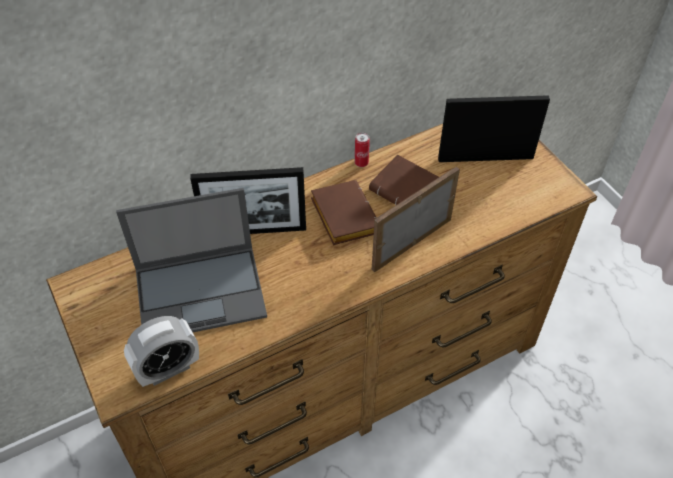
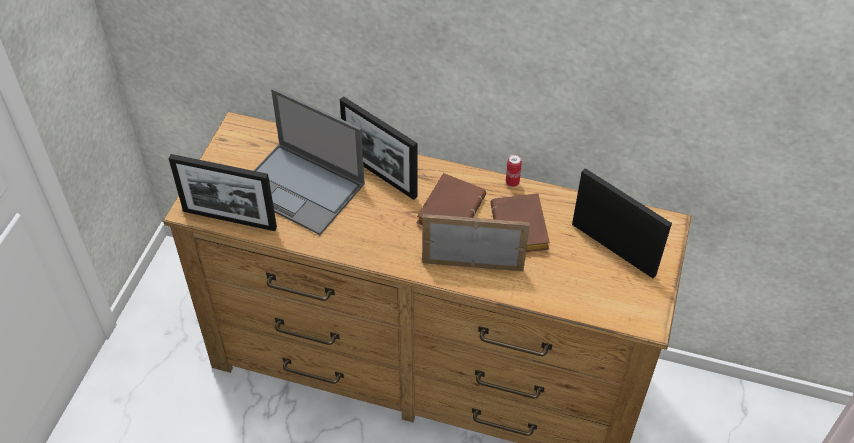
camera: 45 degrees right, 0 degrees up
(168, 369) = (229, 219): alarm clock -> picture frame

